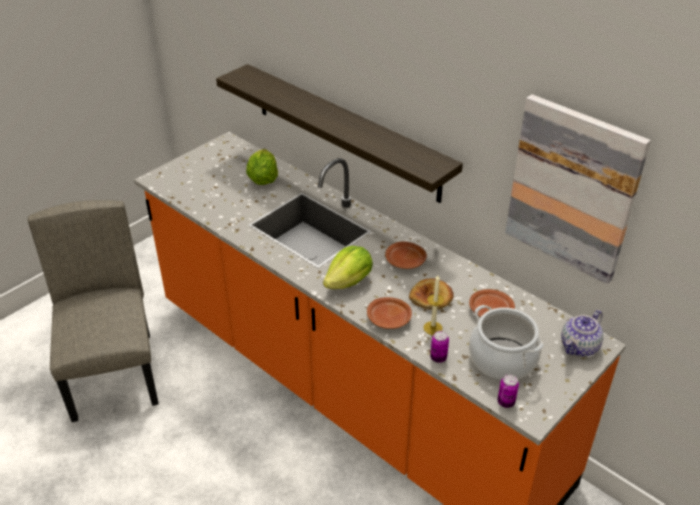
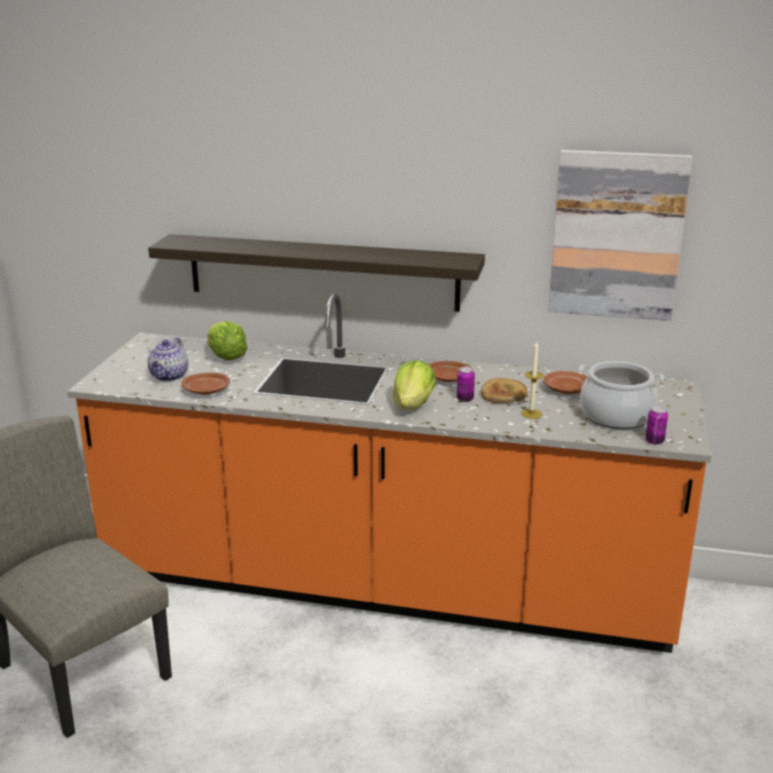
camera: 30 degrees left, 15 degrees down
(389, 319) = (484, 419): brown plate -> brown plate (207, 391)
(438, 358) = (561, 431): can -> can (465, 399)
(579, 347) = (666, 391): teapot -> teapot (169, 376)

